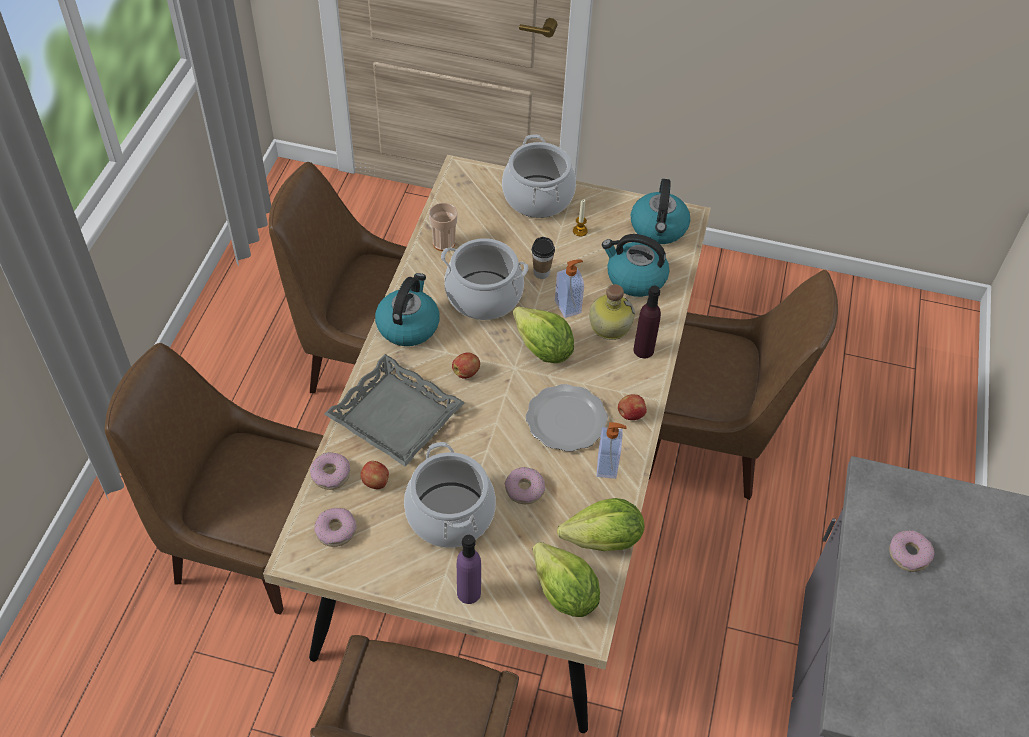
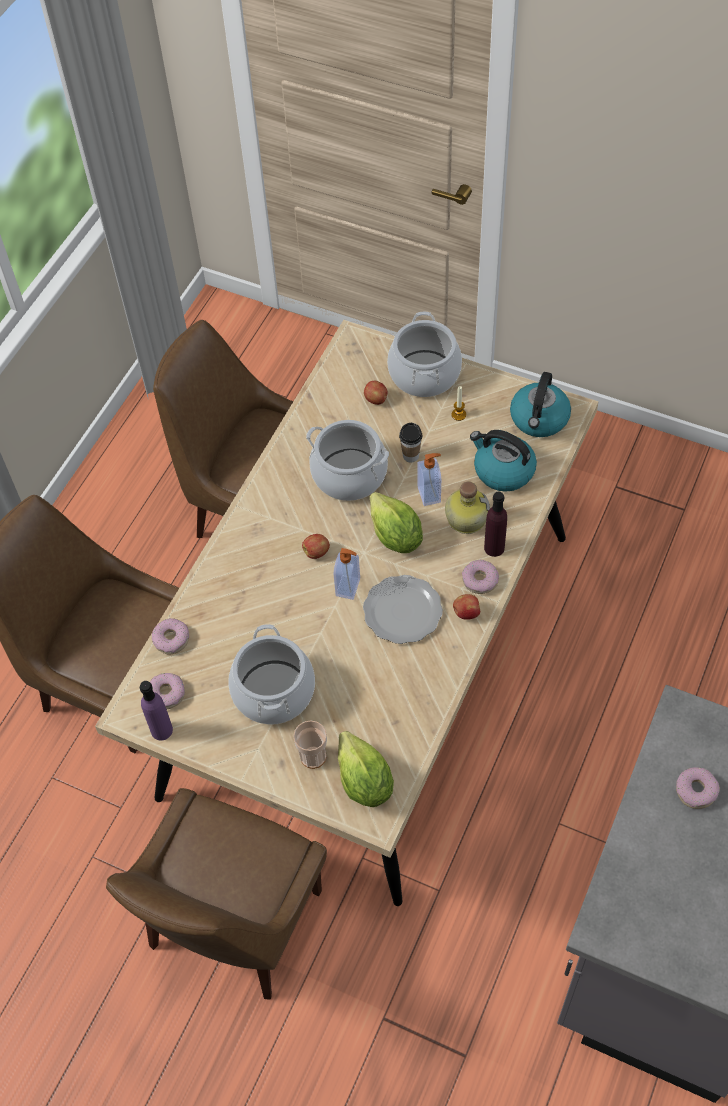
camera: 15 degrees right, 5 degrees up
(376, 482) = (211, 652): apple -> apple (376, 400)
(396, 415) = (242, 588): grey tray -> none
(408, 325) = (270, 498): kettle -> none
(444, 243) = (321, 415): cup -> cup (313, 756)
(468, 593) = (276, 769): purple bottle -> purple bottle (161, 730)
(524, 489) = (348, 675): donut -> donut (480, 580)
(603, 540) = (412, 735): lettuce -> none
(608, 466) = (432, 663): soap dispenser -> soap dispenser (349, 587)
(710, 442) = (584, 633): brown chair -> none

